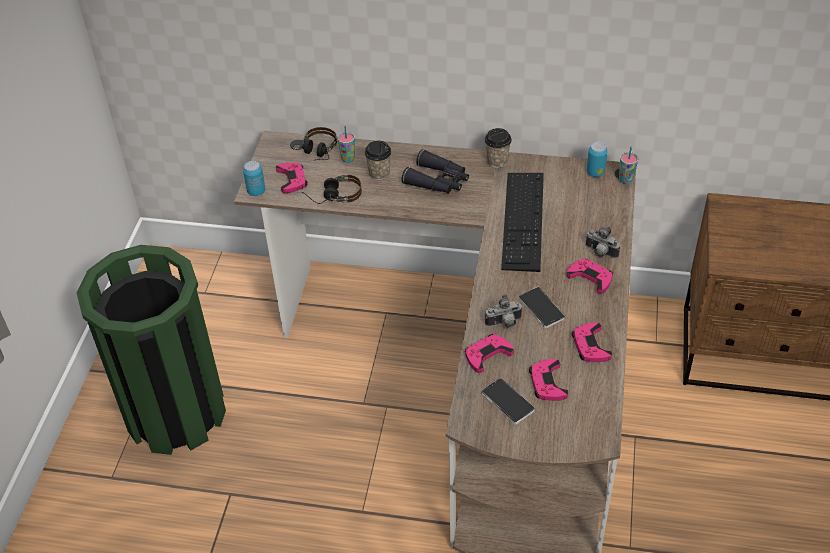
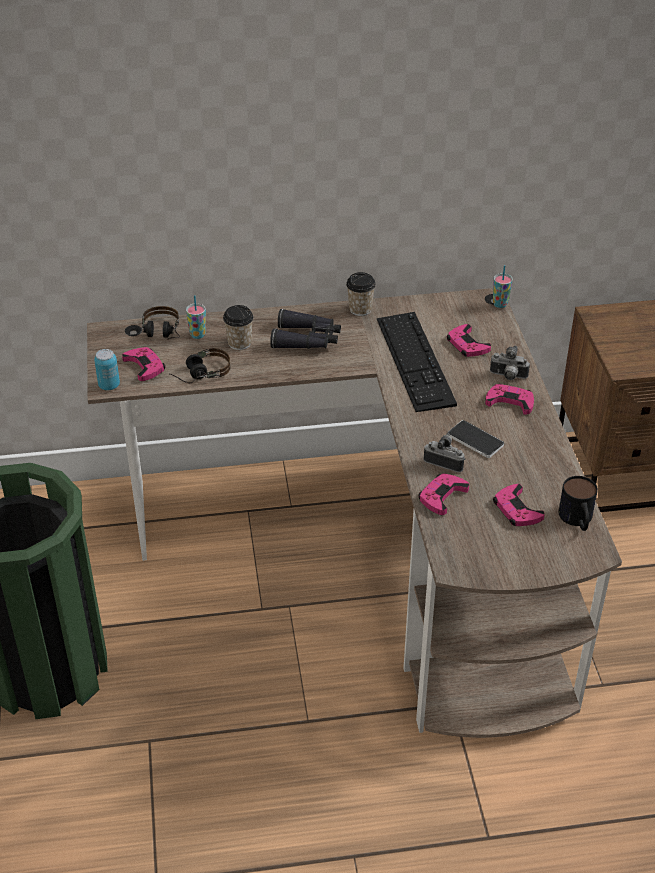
camera: 20 degrees left, 5 degrees down
(504, 323) = (444, 462): camera -> camera turned 120 degrees counterclockwise
(507, 402) = (485, 537): phone -> none
(590, 346) = (542, 465): pink game controller -> pink game controller (467, 345)
(595, 172) = (466, 303): can -> none
(598, 406) = (577, 520): none -> mug

